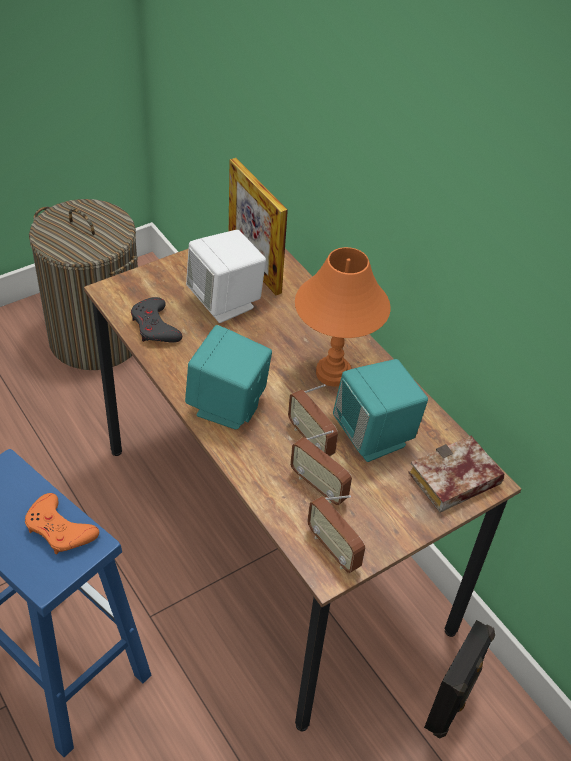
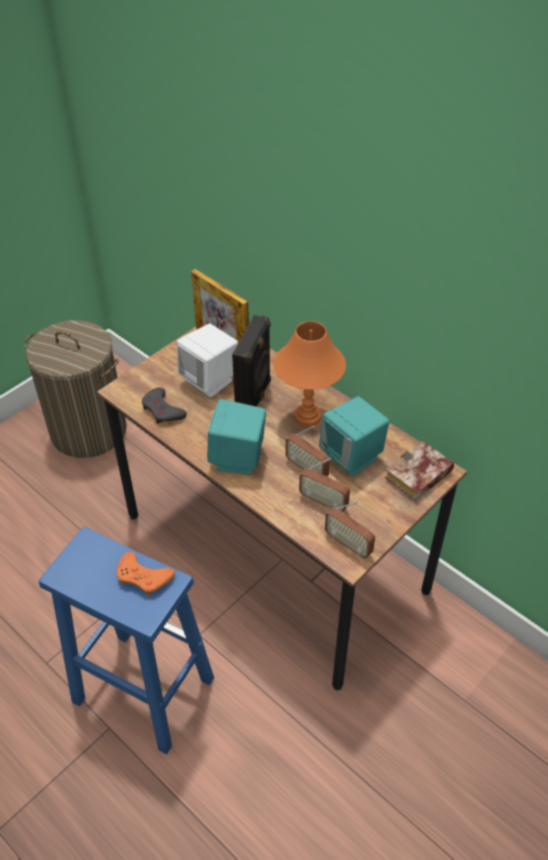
camera: 10 degrees left, 0 degrees up
(451, 704) = (441, 643): black speaker -> black speaker (254, 398)

